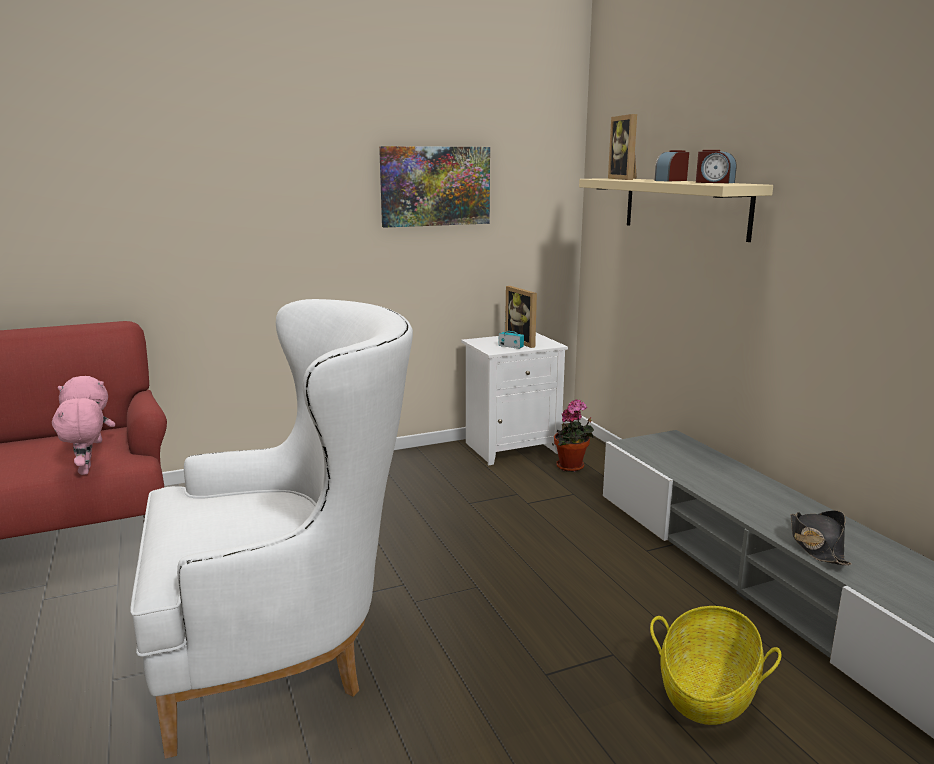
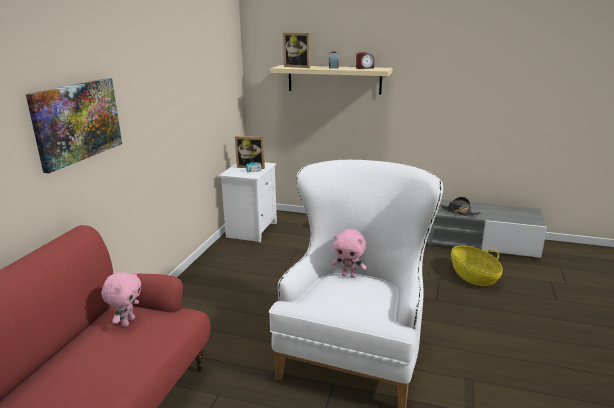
camera: 50 degrees left, 5 degrees up
(87, 470) = (177, 333): pink plush toy -> pink plush toy (349, 275)
(435, 186) = (198, 81): picture -> picture (77, 122)
(572, 467) = (294, 227): potted plant -> none

